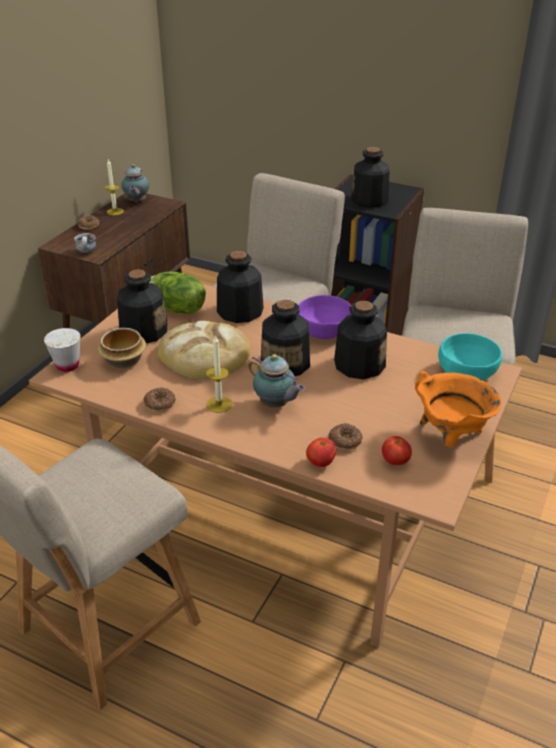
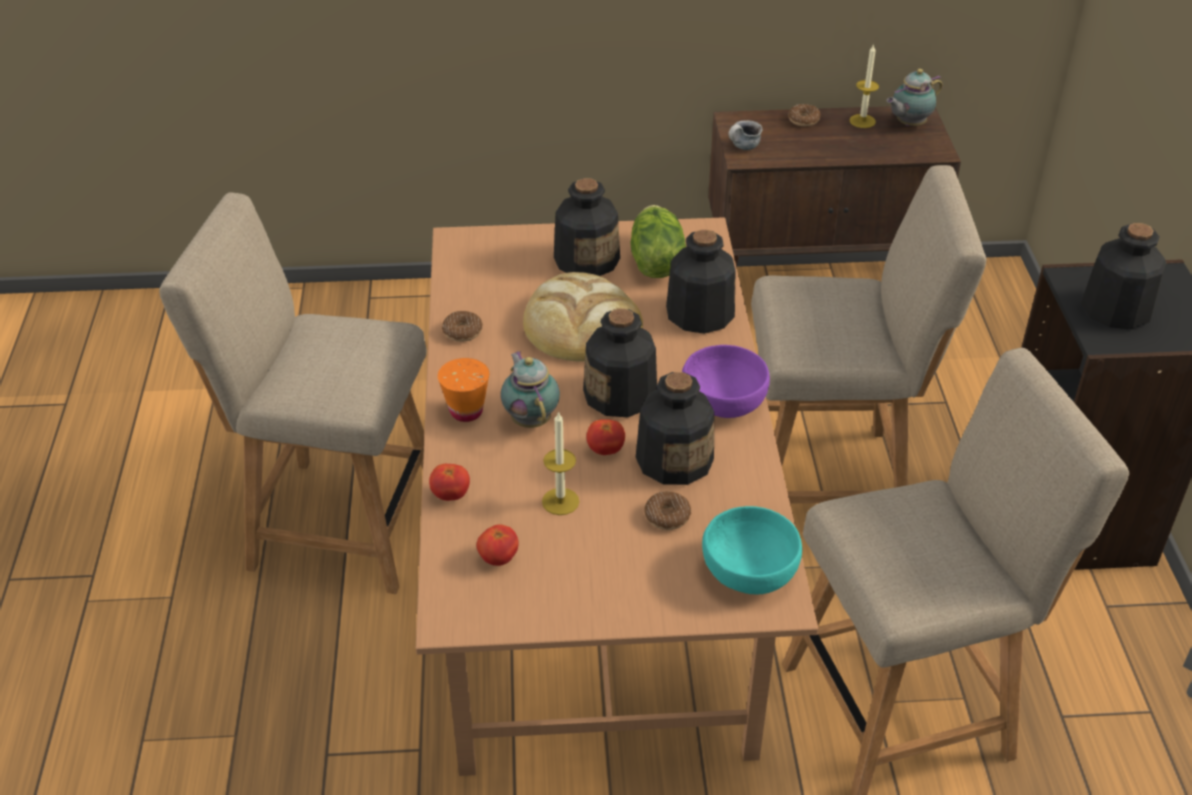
camera: 60 degrees right, 5 degrees up
(67, 365) = (477, 239): white cup -> none
(125, 361) = (519, 273): bowl -> none
(219, 404) = (496, 374): candle -> candle (560, 501)
(243, 429) = (466, 411): none -> orange cup
(276, 405) = (531, 419): teapot -> teapot turned 150 degrees clockwise
(330, 386) = (605, 450): none -> tomato
(345, 441) = (505, 501): donut -> donut (667, 516)
(450, 437) = (585, 596): orange cooking pot -> none

